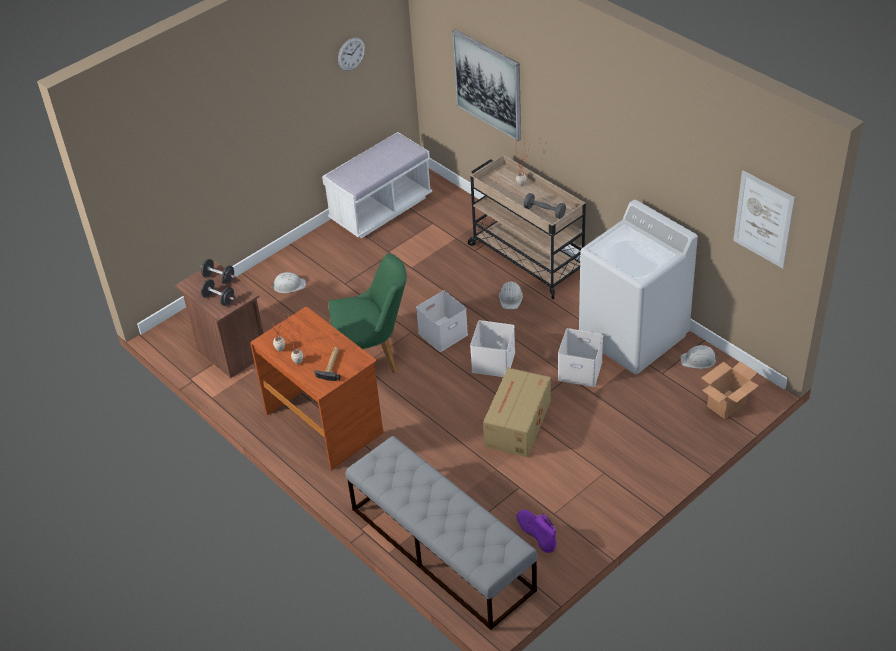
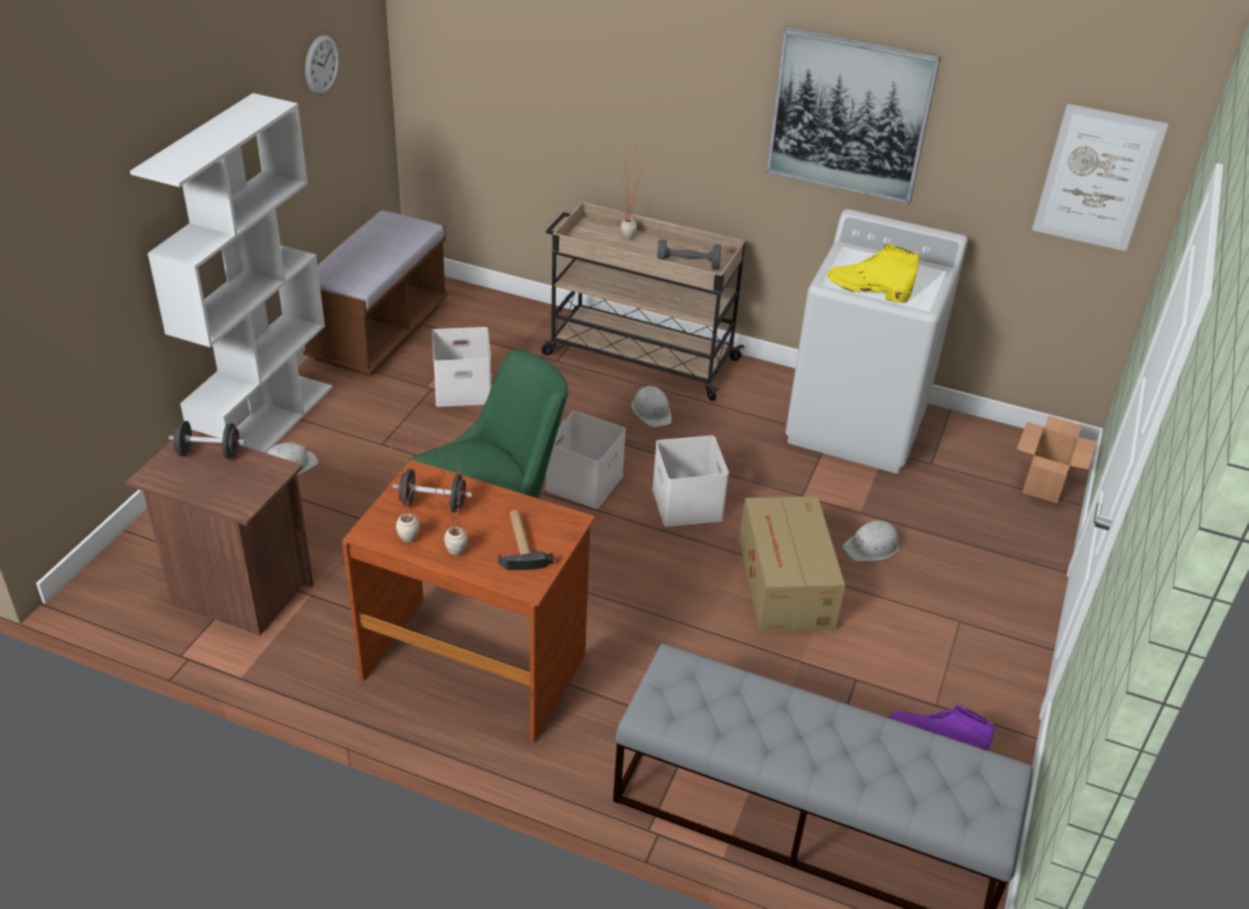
camera: 30 degrees left, 5 degrees down
(219, 299) = (228, 487): black dumbbell -> black dumbbell (433, 504)
(289, 258) = (266, 426): none -> white bookcase
(381, 209) = (379, 333): white bench -> brown bench
(488, 84) = (549, 91): picture -> picture (849, 115)
(581, 370) = (820, 485): white storage box -> white storage box (464, 388)
(613, 257) = (867, 289): none -> yellow boot
(698, 360) = (963, 436): white hard hat -> white hard hat (872, 547)

